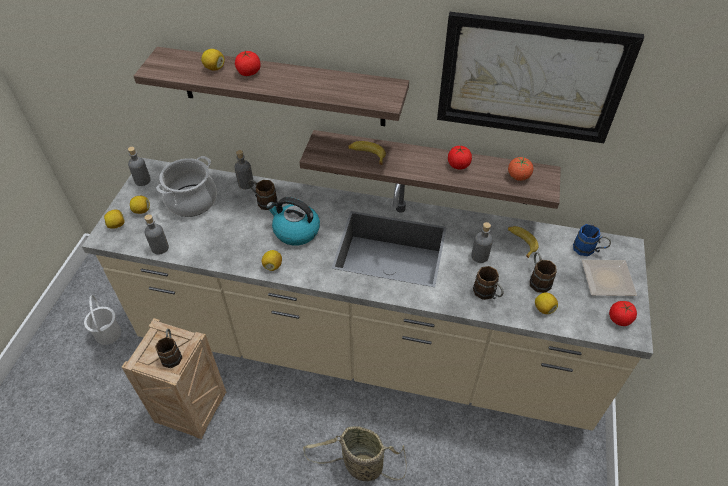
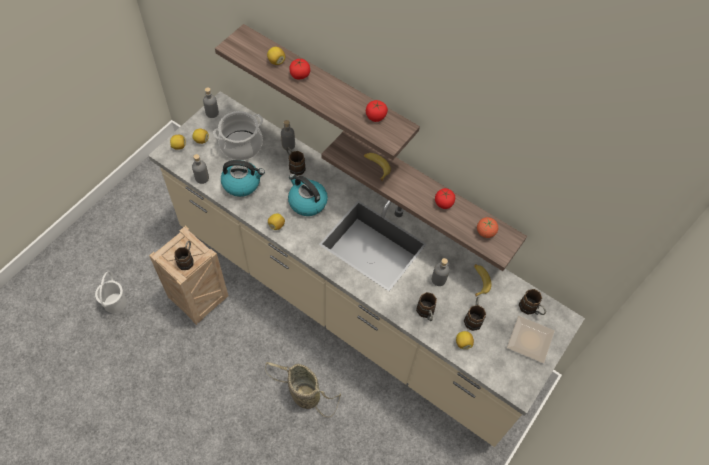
camera: 20 degrees right, 10 degrees up
(107, 334) = (161, 212): white bucket -> white bucket (114, 303)
(211, 237) = (242, 183): none -> kettle
(531, 78) = (509, 165): picture -> none
(588, 250) = (531, 309): blue mug -> brown mug
(619, 319) = (518, 376): tomato -> tomato (375, 116)

